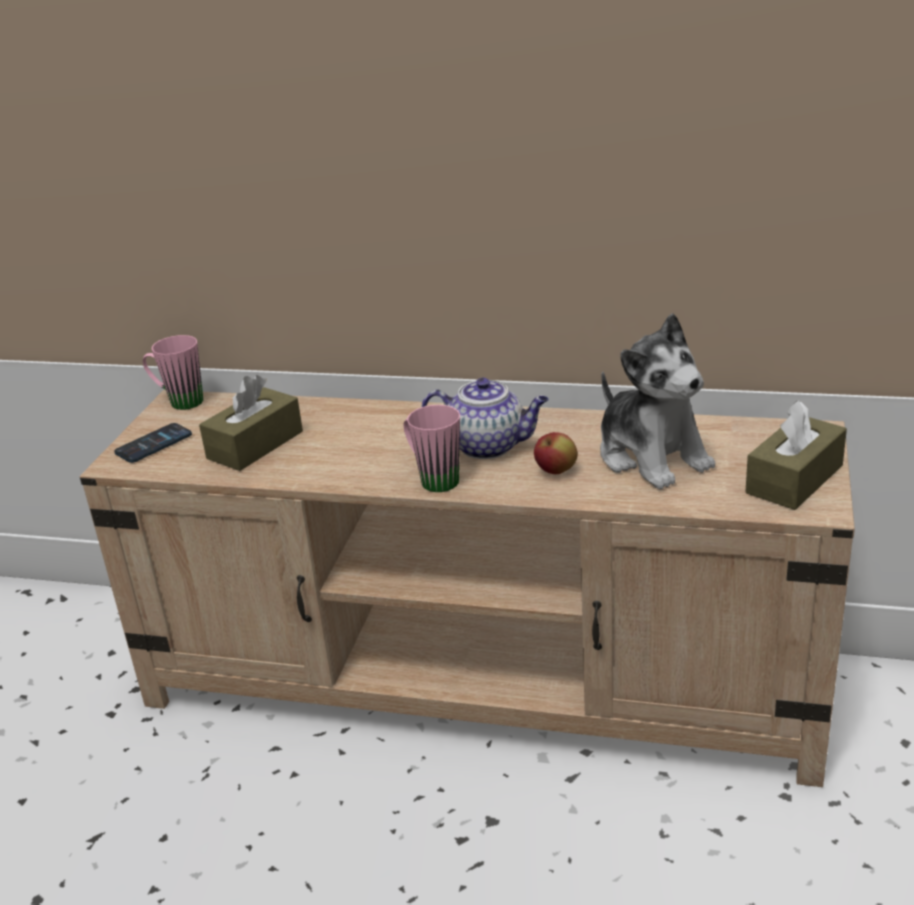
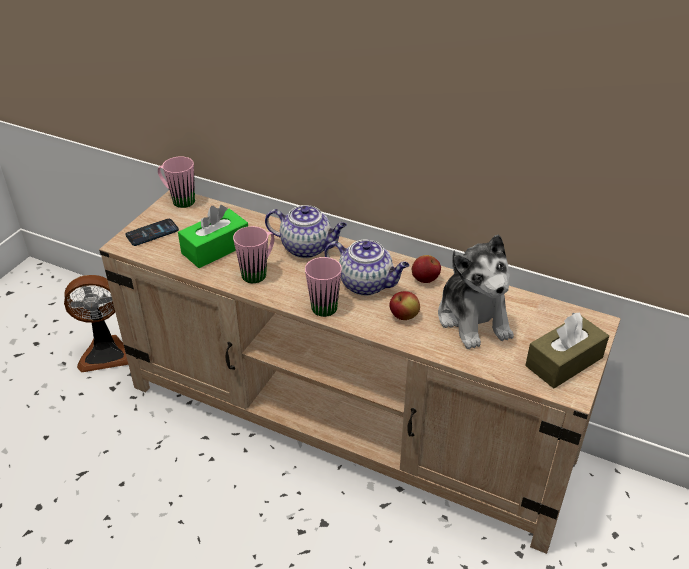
camera: 10 degrees right, 10 degrees up
(86, 670) = (105, 353): none -> fan
(255, 445) = (215, 248): brown tissue box -> green tissue box
(329, 460) = (259, 272): none -> pink mug
(388, 422) = (307, 248): none -> teapot
(567, 427) = (425, 279): none -> apple

